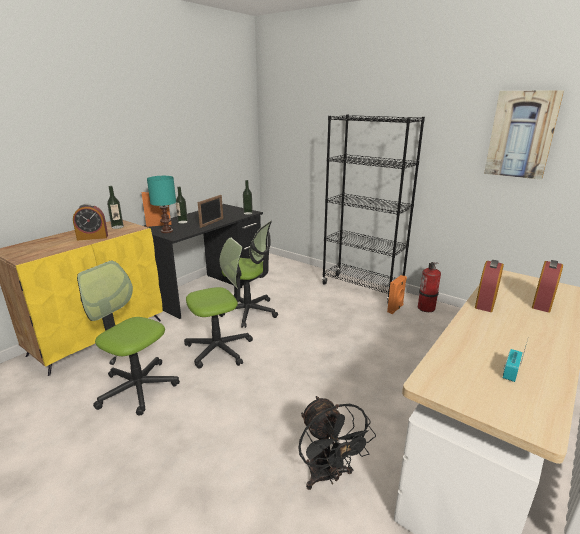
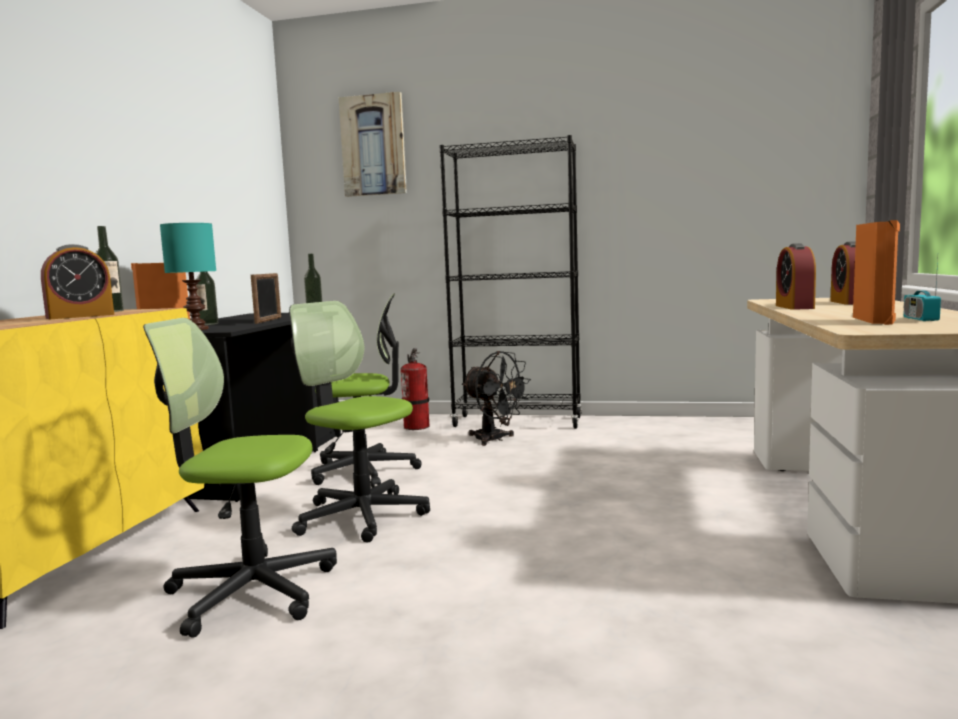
camera: 25 degrees left, 15 degrees down
(219, 349) = (361, 516): office chair -> office chair turned 90 degrees counterclockwise
(328, 476) = (711, 589): black fan -> black fan (495, 439)
(395, 309) = (589, 430): orange speaker -> orange speaker (874, 321)
(426, 308) = (628, 423): fire extinguisher -> fire extinguisher (417, 427)
(521, 134) = (705, 155): picture -> picture (373, 145)

